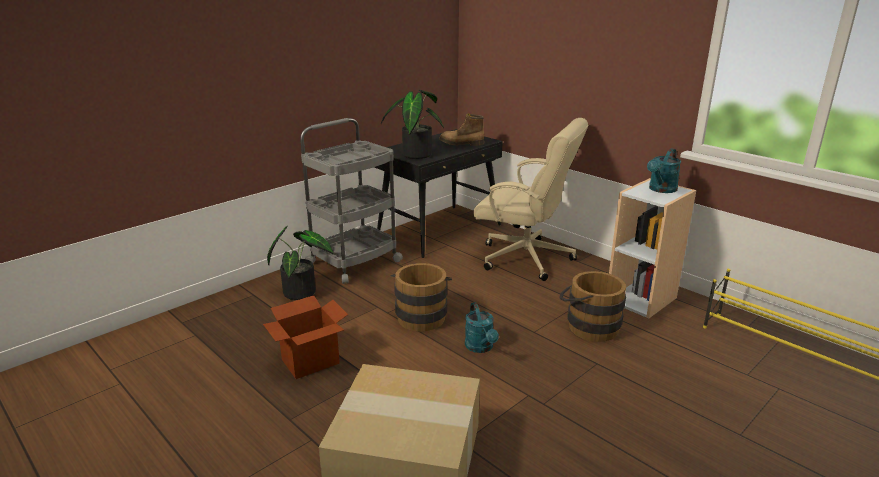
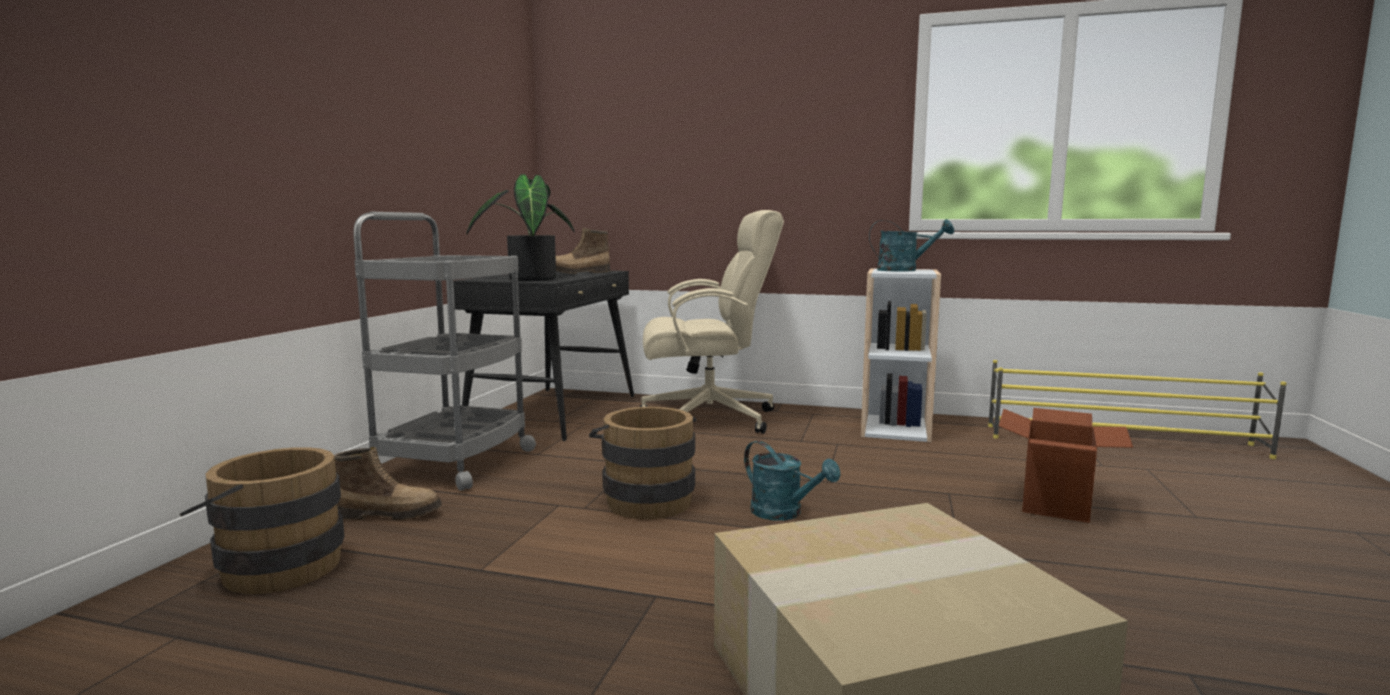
camera: 30 degrees left, 15 degrees down
(303, 291) = (390, 514): potted plant -> boot
(310, 362) = (516, 607): cardboard box -> cardboard box (1055, 504)
(588, 326) = (880, 462): brown bucket -> brown bucket (272, 567)
(661, 190) = (904, 270): turquoise watering can -> turquoise watering can turned 90 degrees counterclockwise

